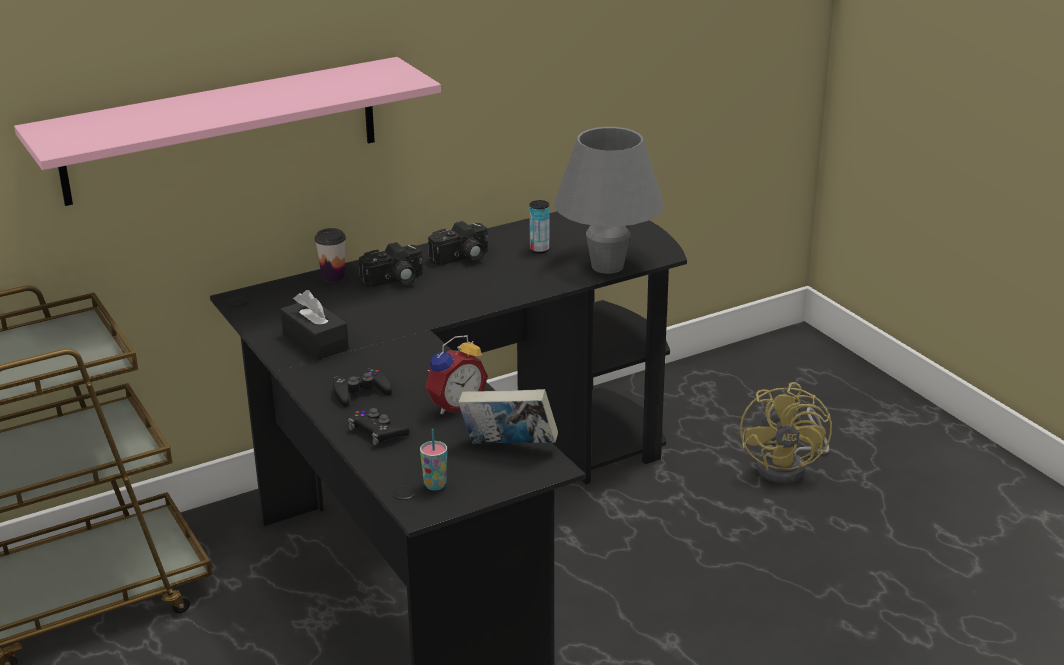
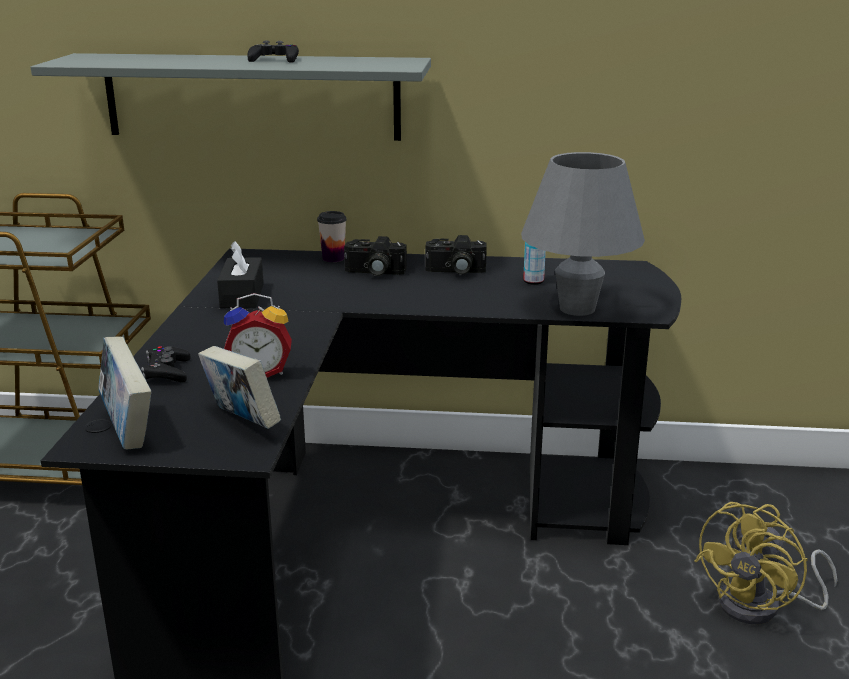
camera: 35 degrees right, 5 degrees down
(221, 130) = (252, 96): pink shelf -> grey shelf
(360, 392) = (208, 339): black game controller -> black game controller (274, 60)
(435, 485) = (128, 429): cup -> book

